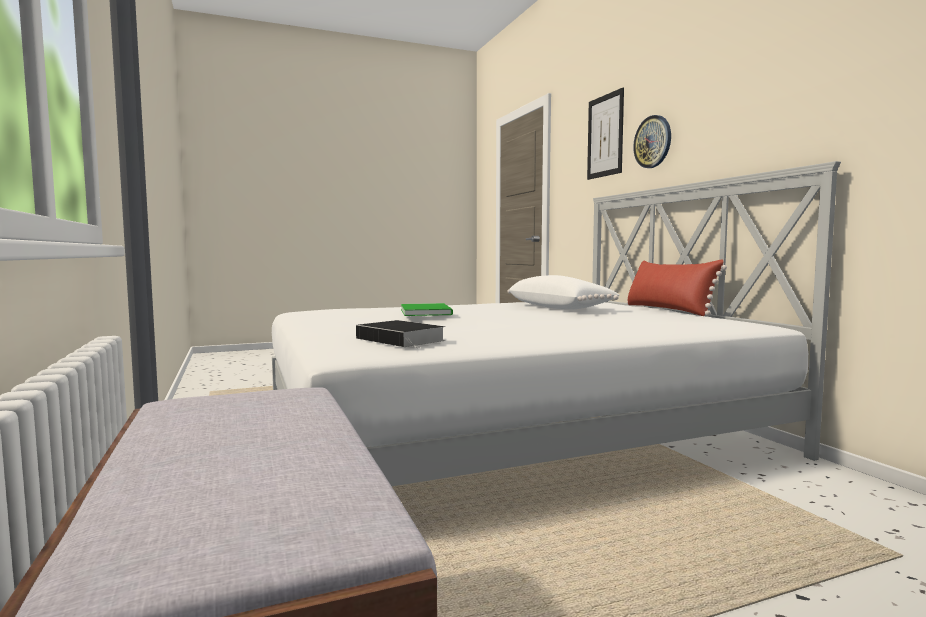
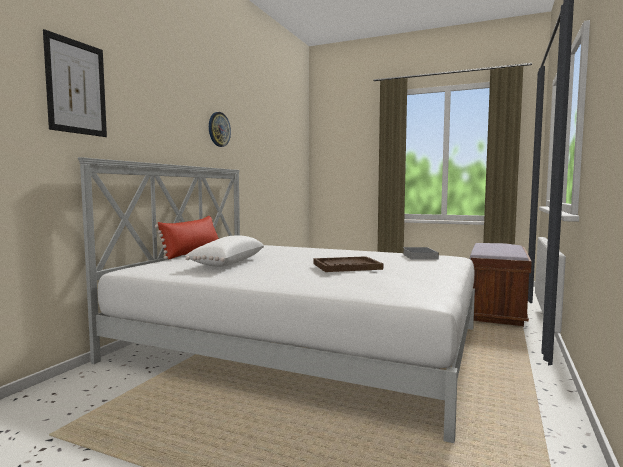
camera: 135 degrees left, 0 degrees up
(427, 312) = (347, 266): green book -> brown tray
(653, 142) = (139, 121): wall clock -> wall clock (219, 129)

